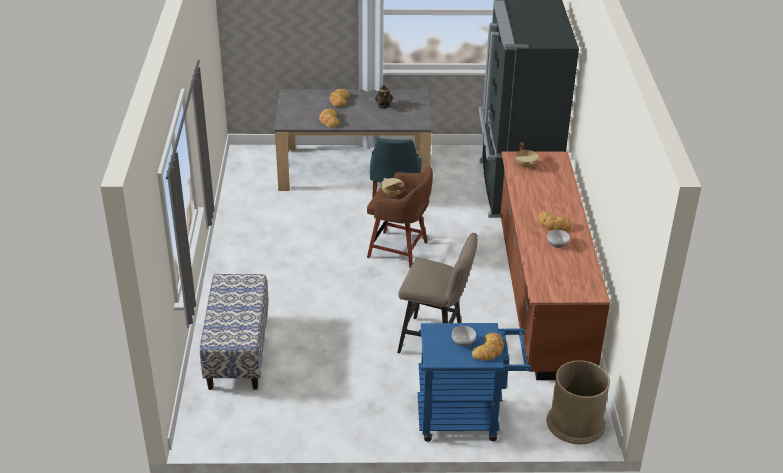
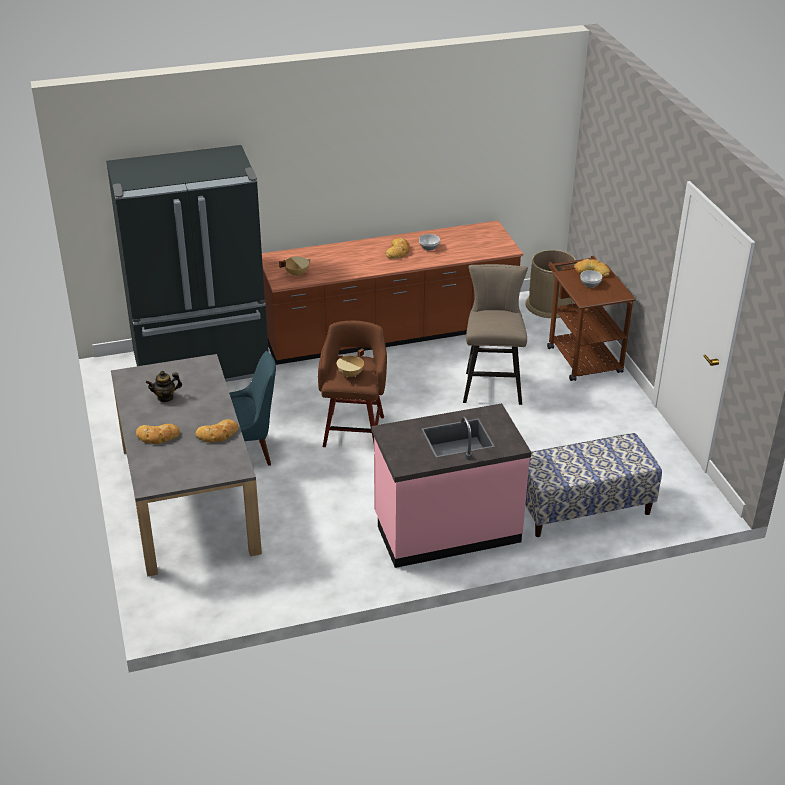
camera: 105 degrees left, 0 degrees up
(256, 273) = (446, 529): none -> pink counter
(466, 418) = (581, 356): blue cart -> brown cart

